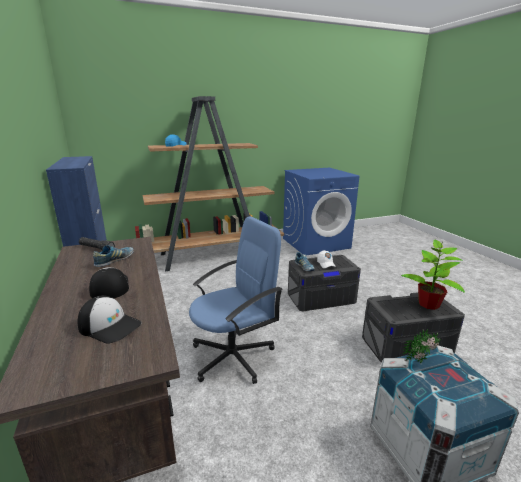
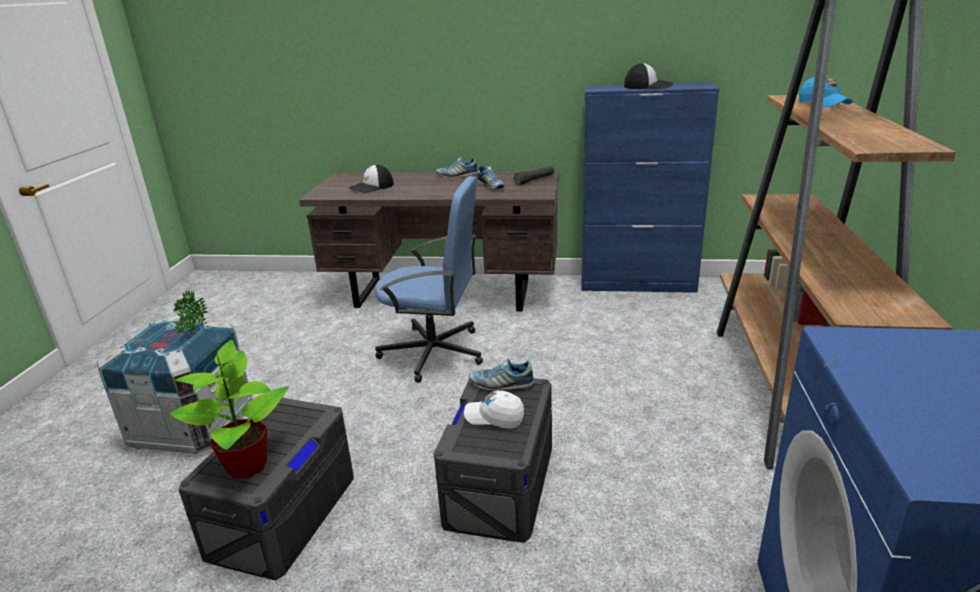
camera: 120 degrees right, 5 degrees up
(65, 285) = (457, 175): none -> shoe
(109, 287) = (433, 186): cap -> cap (648, 86)
(234, 356) = (434, 353): blue office chair -> blue office chair turned 75 degrees counterclockwise

